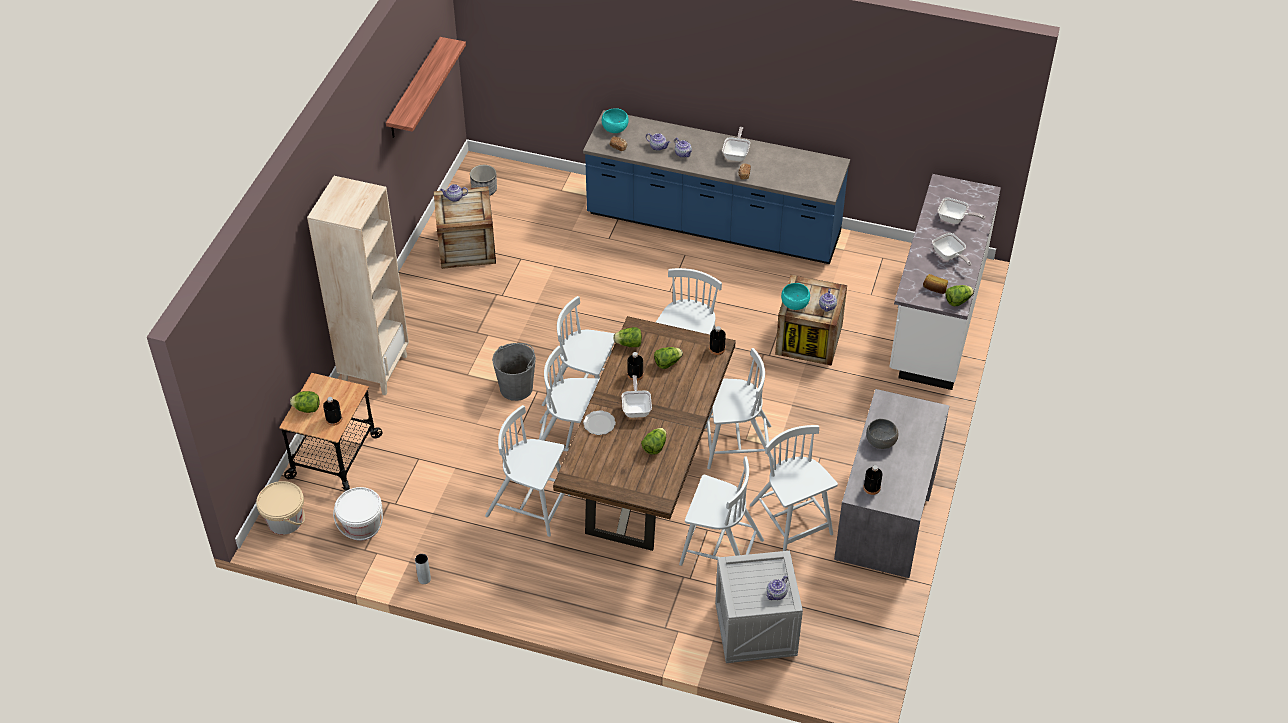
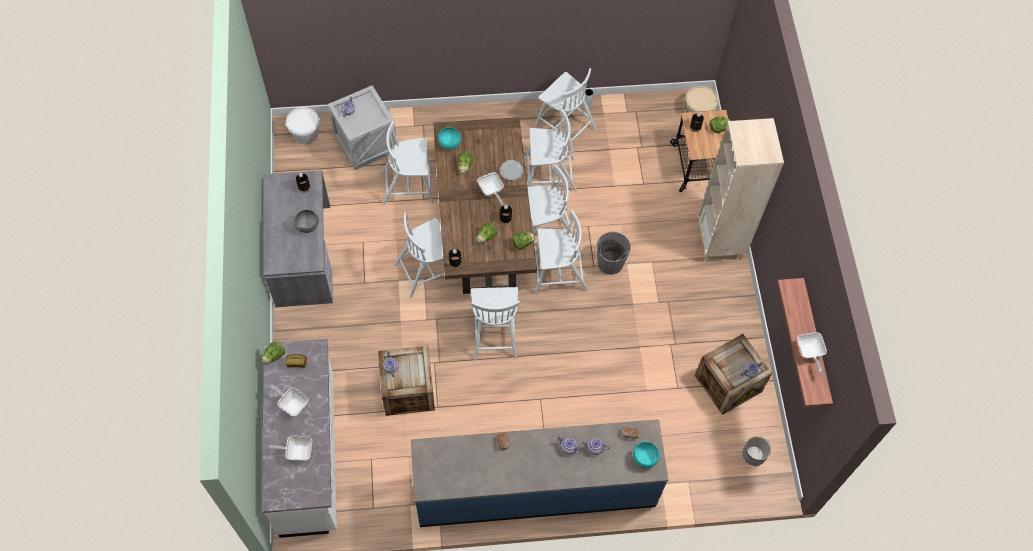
camera: 155 degrees right, 15 degrees up
(362, 526) = (647, 125): white bucket -> white bucket (305, 134)
(736, 154) = (520, 466): frying pan -> frying pan (809, 353)
(791, 521) = (368, 225): white chair -> white chair (564, 126)
(795, 304) = (418, 360): turquoise bowl -> turquoise bowl (449, 143)

